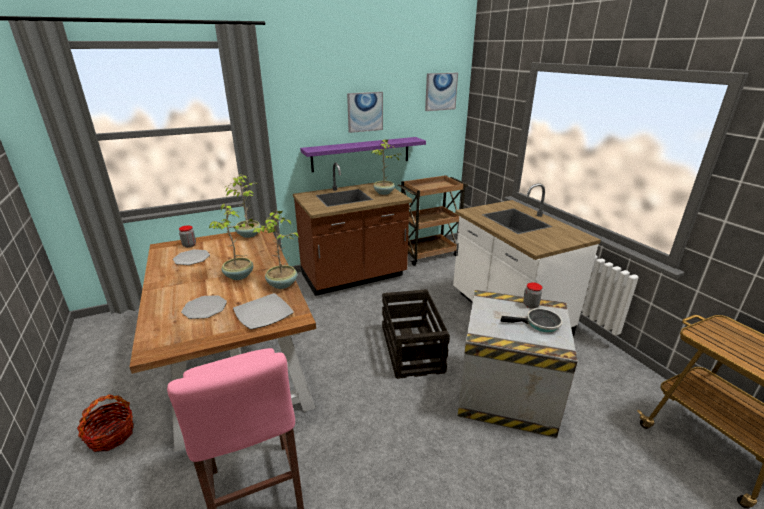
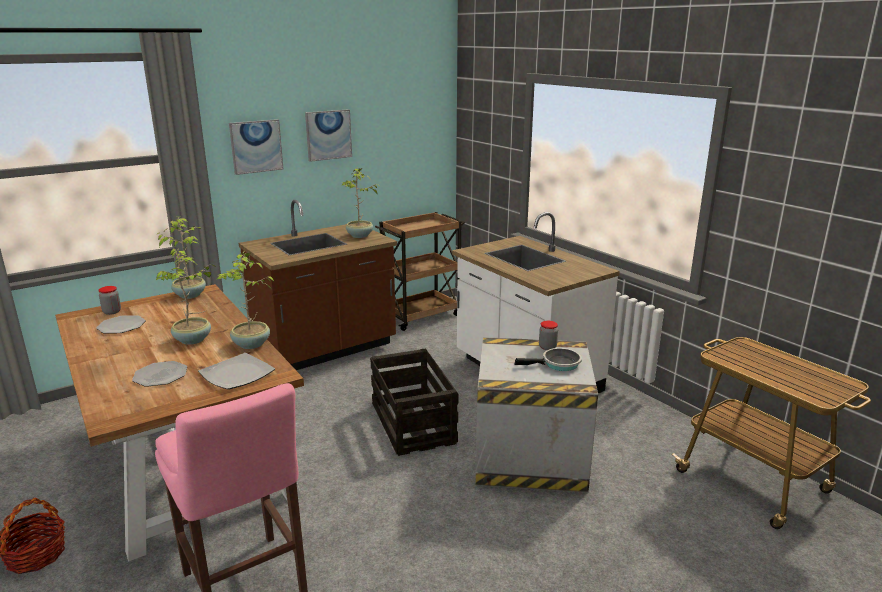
camera: 10 degrees left, 5 degrees down
(361, 154) = (326, 188): purple shelf -> none
(440, 91) = (421, 107): picture -> picture (256, 146)

